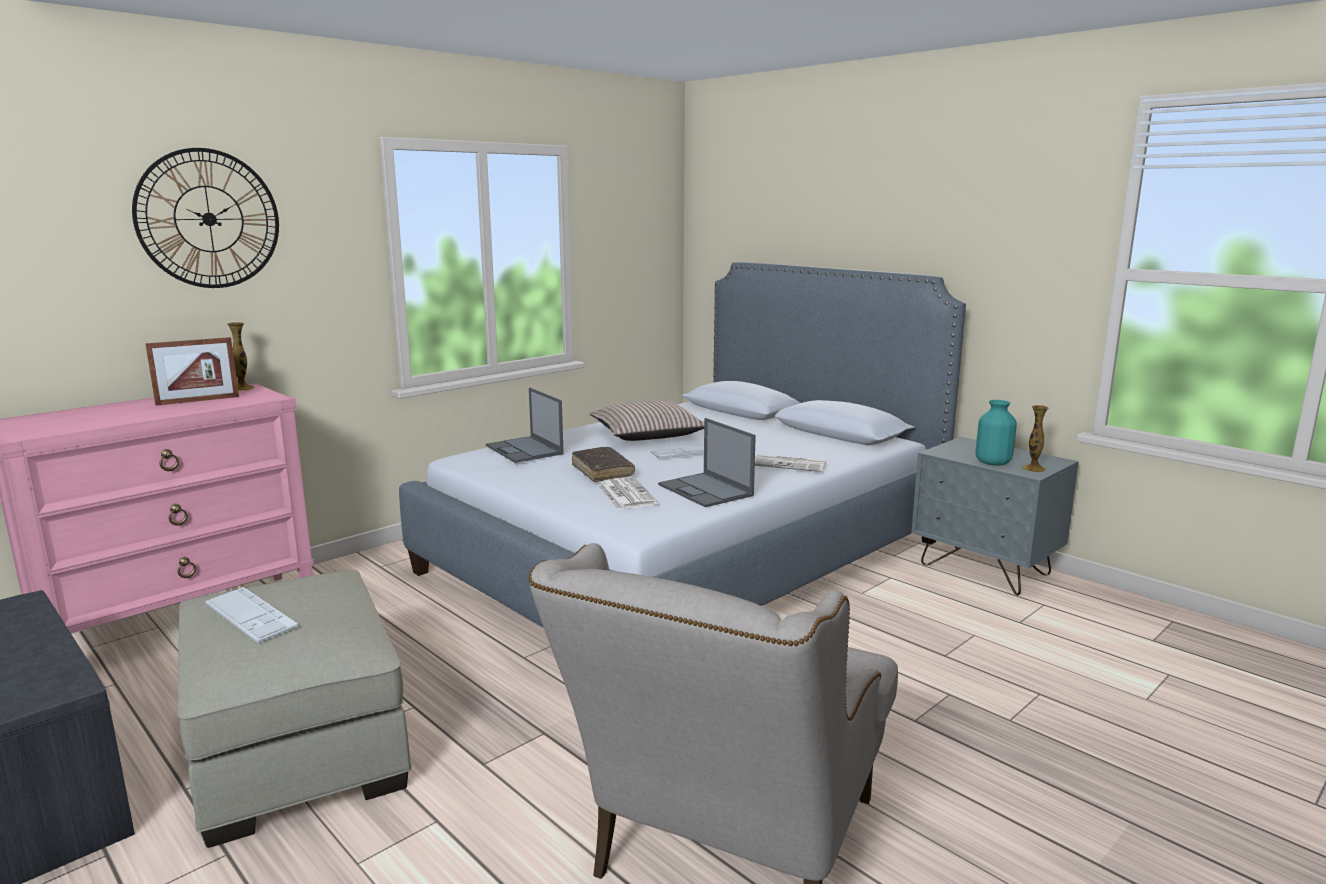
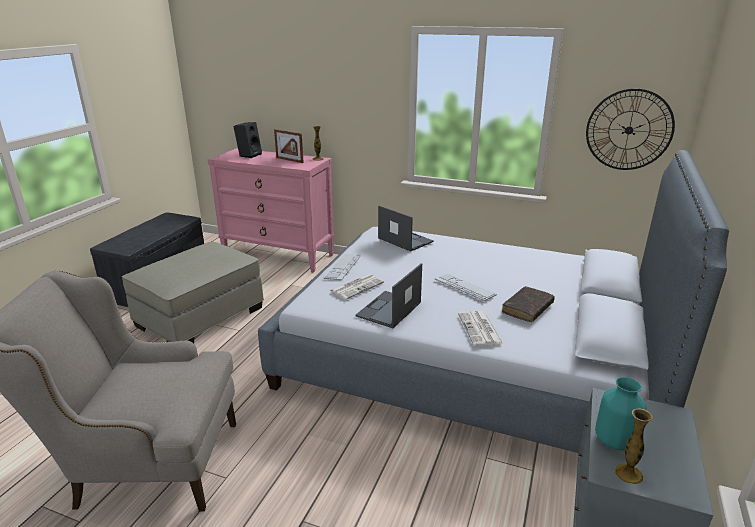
camera: 65 degrees right, 10 degrees up
(75, 417) = (249, 155): none -> black speaker
(209, 219) = (318, 72): wall clock -> wall clock (629, 130)
(250, 615) = (188, 255): keyboard -> keyboard (343, 267)
(525, 450) = (404, 240): laptop -> laptop turned 105 degrees clockwise
(602, 471) = (393, 270): brown book -> brown book (527, 309)
(647, 434) = (487, 264): pillow -> none

